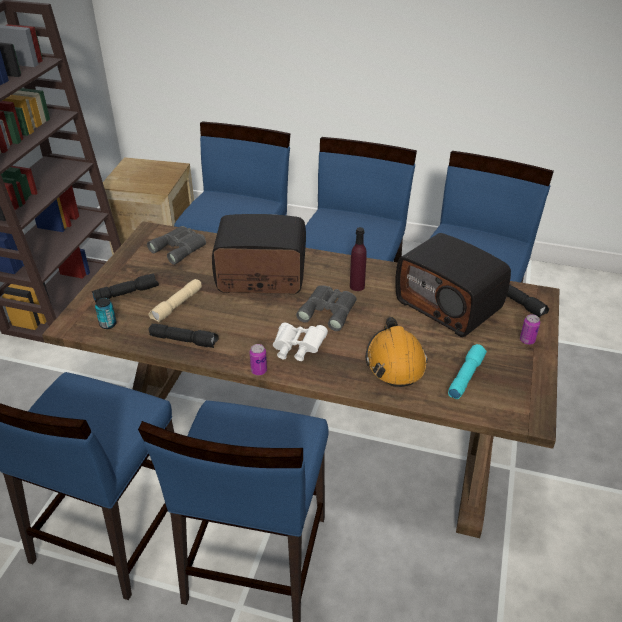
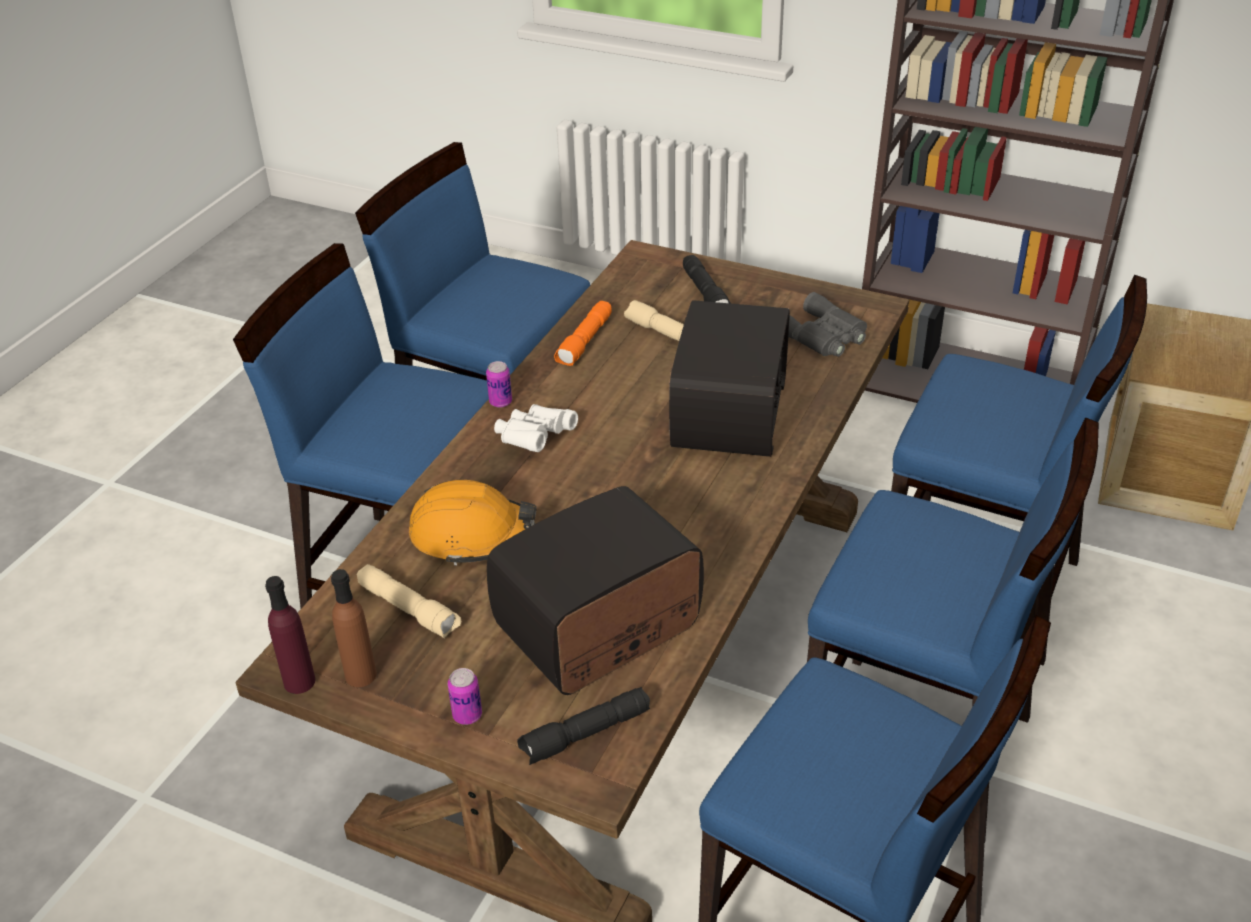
camera: 100 degrees right, 0 degrees up
(108, 324) = (637, 283): can -> none
(184, 340) = (585, 342): black flashlight -> orange flashlight
(329, 310) = (619, 479): grey binoculars -> none
(357, 286) = (680, 518): purple bottle -> purple bottle (299, 681)
(465, 376) = (410, 609): turquoise flashlight -> beige flashlight
(522, 385) = (360, 675): none -> brown bottle

